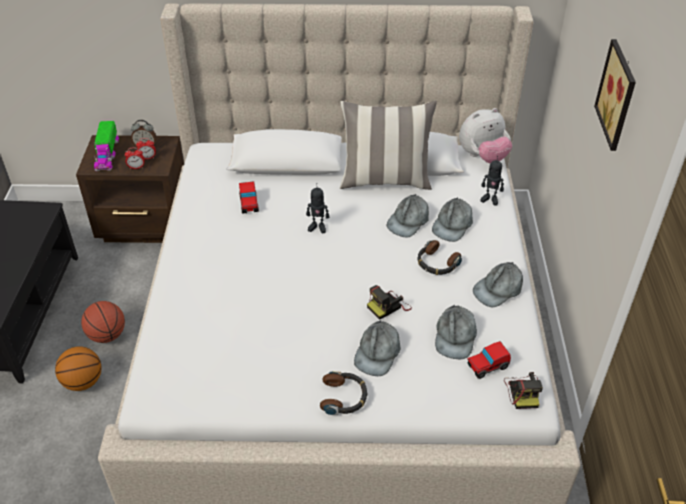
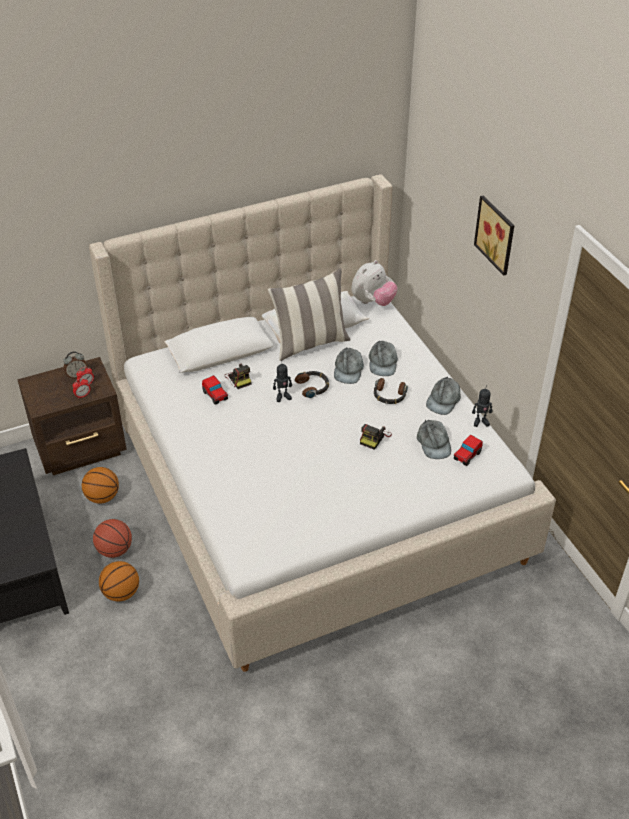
camera: 25 degrees left, 0 degrees up
(107, 154) = (46, 392): toy truck -> none
(132, 278) = (102, 497): none -> basketball
(344, 397) = (384, 510): headphones -> headphones (313, 387)
(377, 352) = (387, 473): grey cap -> none
(490, 199) = (398, 334): toy robot -> toy robot (480, 421)
(523, 391) = (499, 464): camera -> camera (239, 378)

